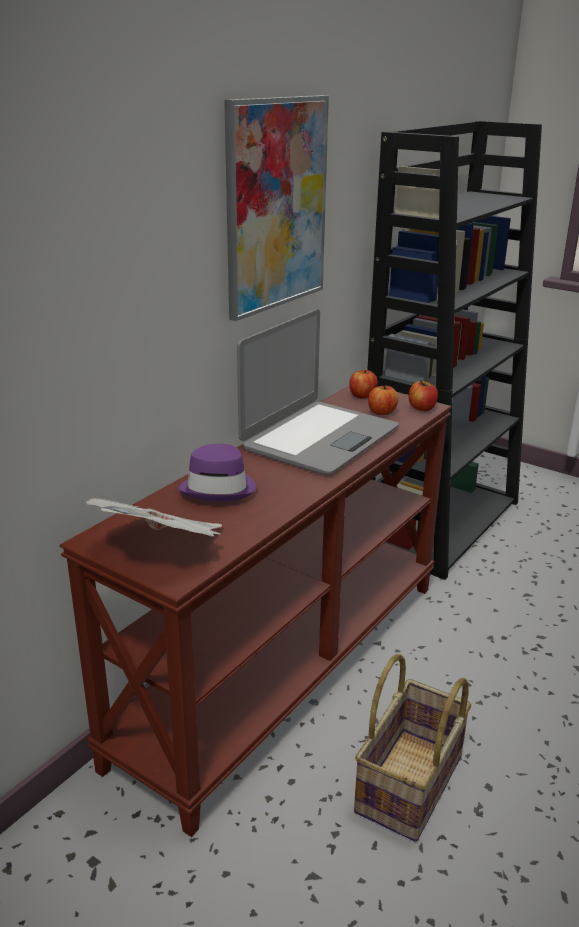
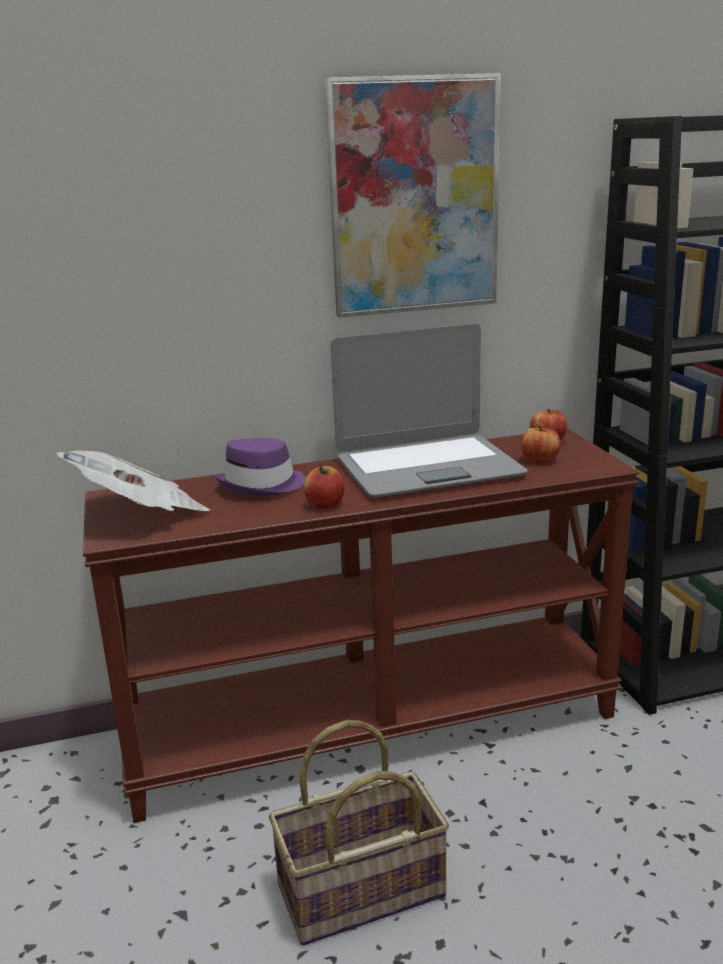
camera: 40 degrees right, 5 degrees down
(422, 408) = (594, 466): apple -> apple (325, 504)

